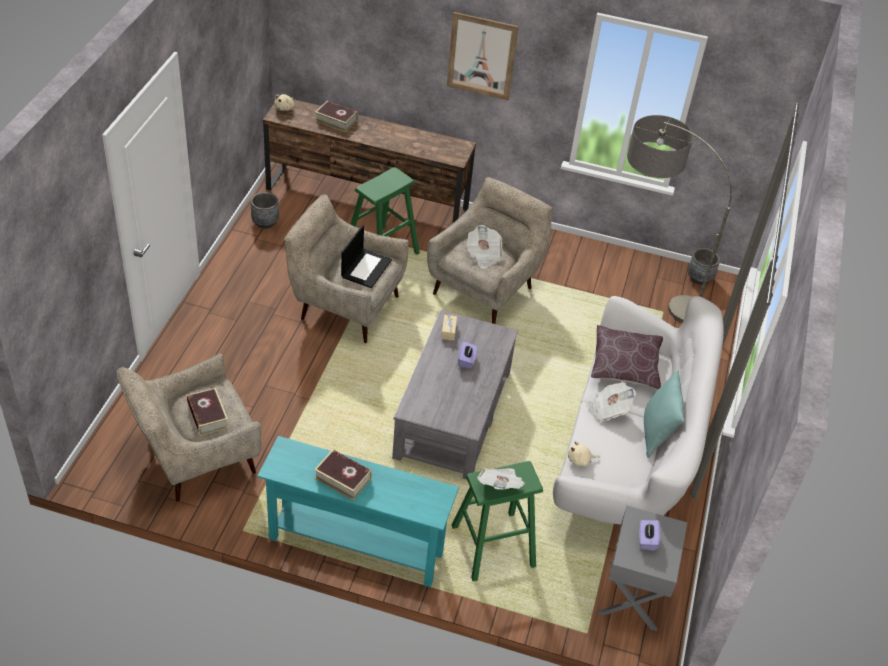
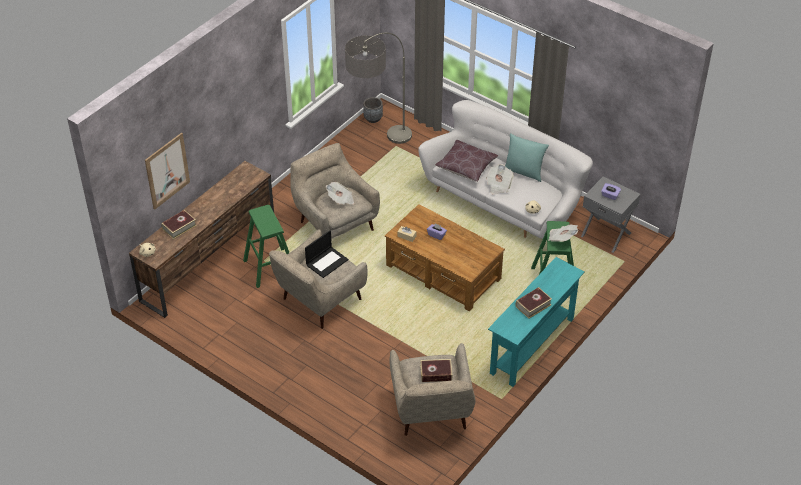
camera: 65 degrees left, 0 degrees up
(265, 222) = (205, 326): grey planter -> none
(366, 268) = (327, 262): laptop -> laptop turned 90 degrees clockwise
(452, 414) = (443, 273): grey coffee table -> brown coffee table
(481, 56) = (233, 104): picture -> picture (167, 171)

